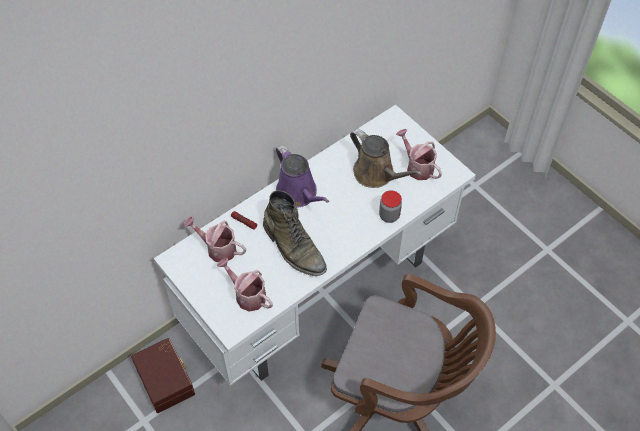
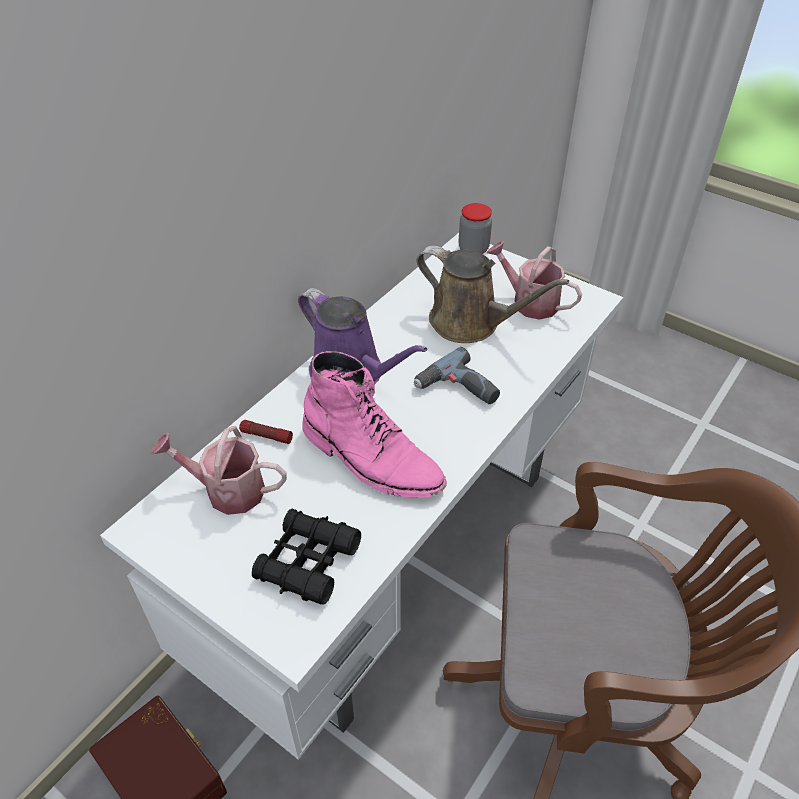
camera: 15 degrees left, 10 degrees down
(247, 295) = (307, 562): watering can -> black binoculars
(294, 247) = (372, 459): green boot -> pink boot
(353, 217) = (457, 390): none -> power drill
(389, 215) = (517, 377): jar -> jar (473, 249)

